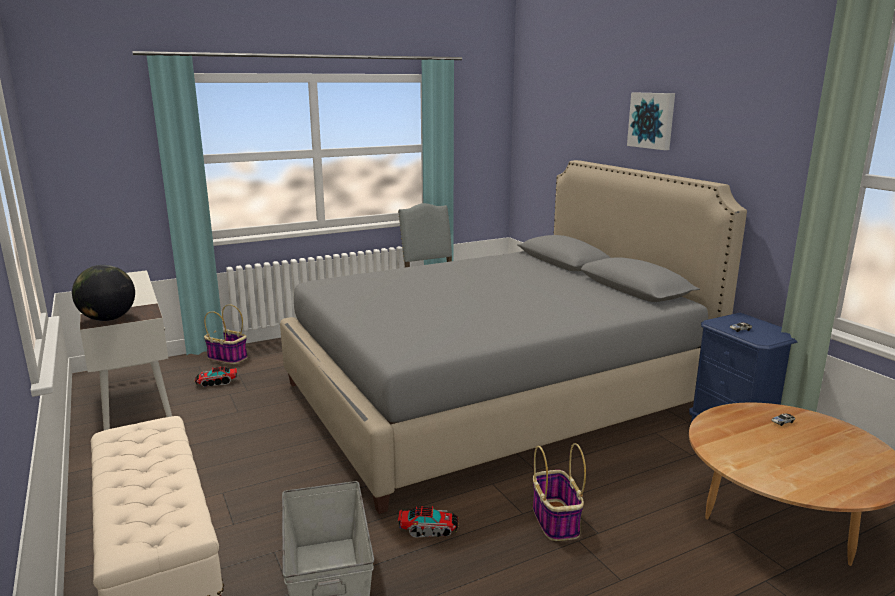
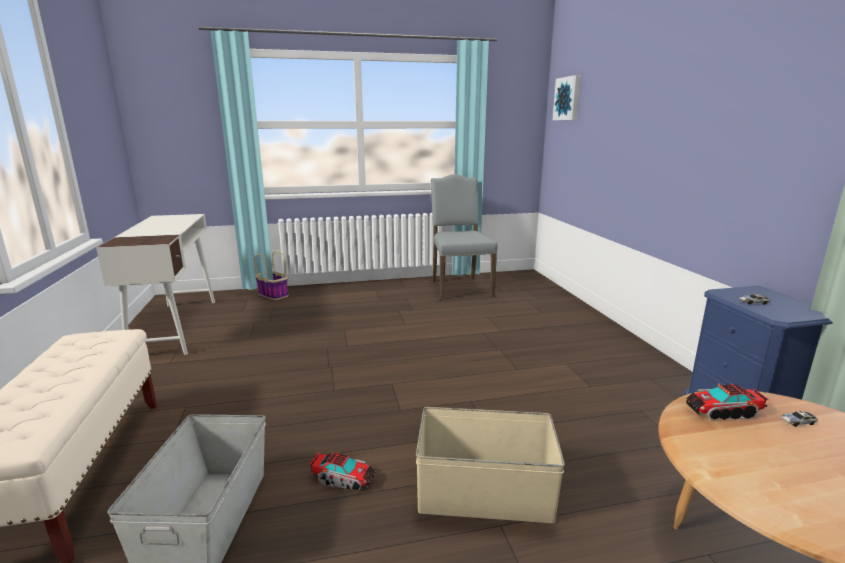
camera: 15 degrees right, 0 degrees up
(108, 319) = (127, 242): globe -> none
(216, 382) = (251, 313): toy truck -> toy truck (723, 412)
(492, 396) = (479, 351): grey bed -> none
(555, 520) = (484, 494): basket -> beige storage box
(652, 120) = (674, 76): picture -> picture (568, 98)

